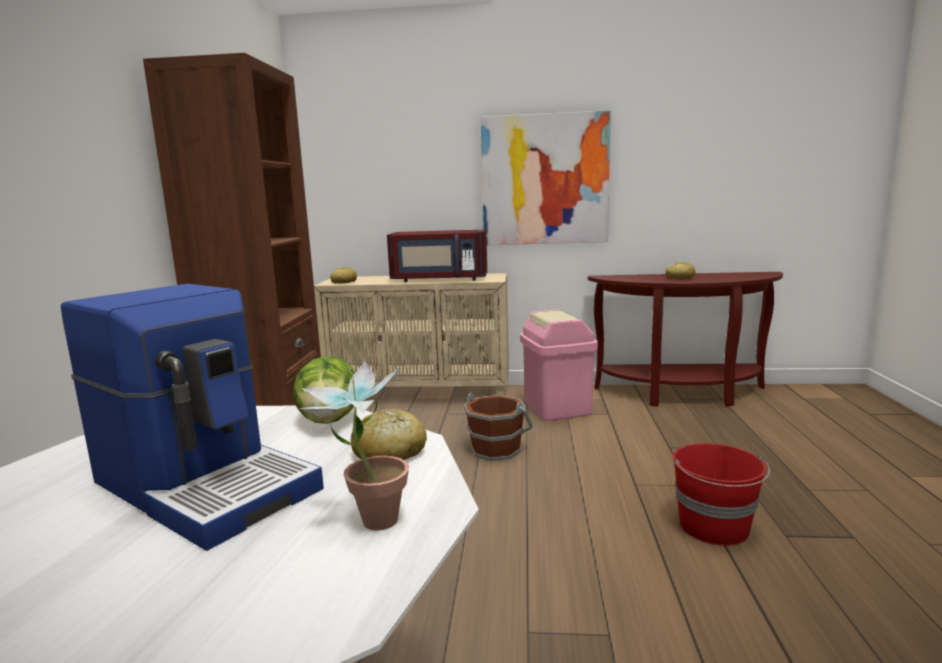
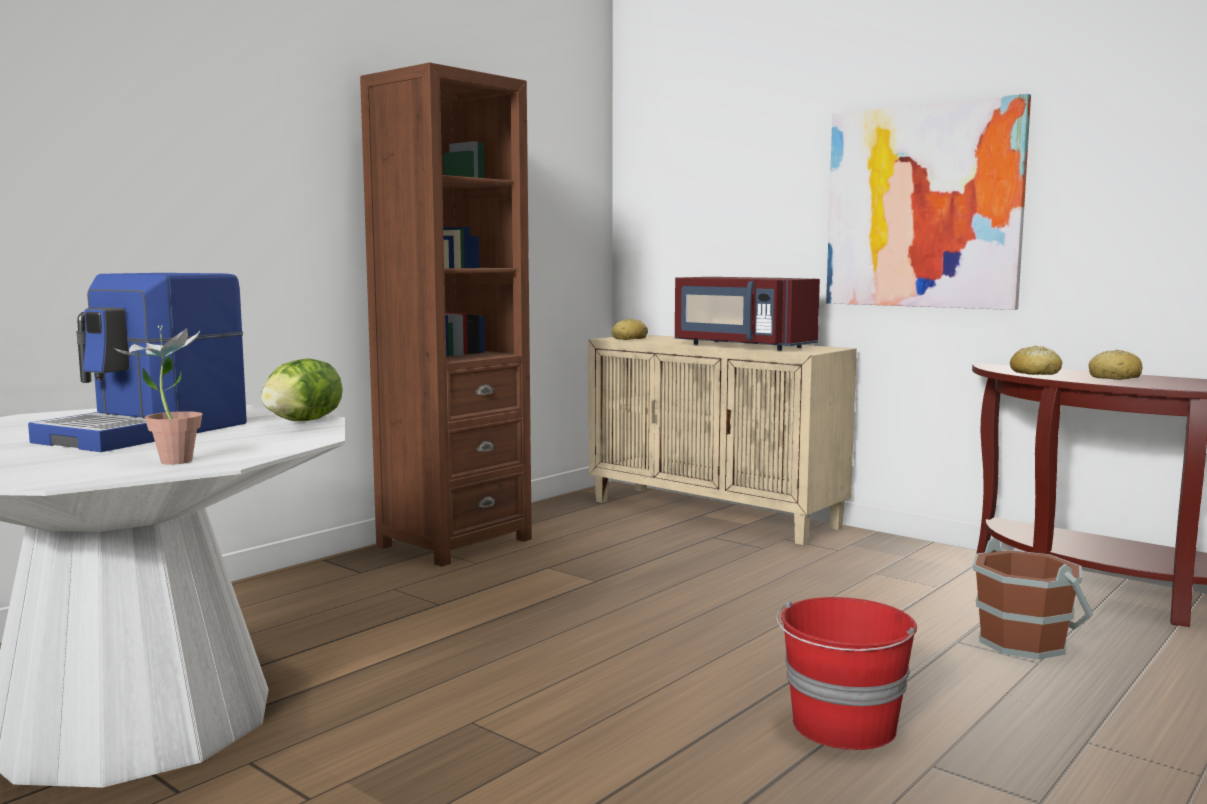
camera: 35 degrees right, 5 degrees down
(207, 484) = (148, 432): coffee machine -> coffee machine turned 45 degrees clockwise
(389, 452) = (281, 440): bread -> bread (1035, 373)
(496, 449) = (709, 583): brown bucket -> brown bucket (1023, 642)
(556, 408) = (871, 564): pink trash can -> none

